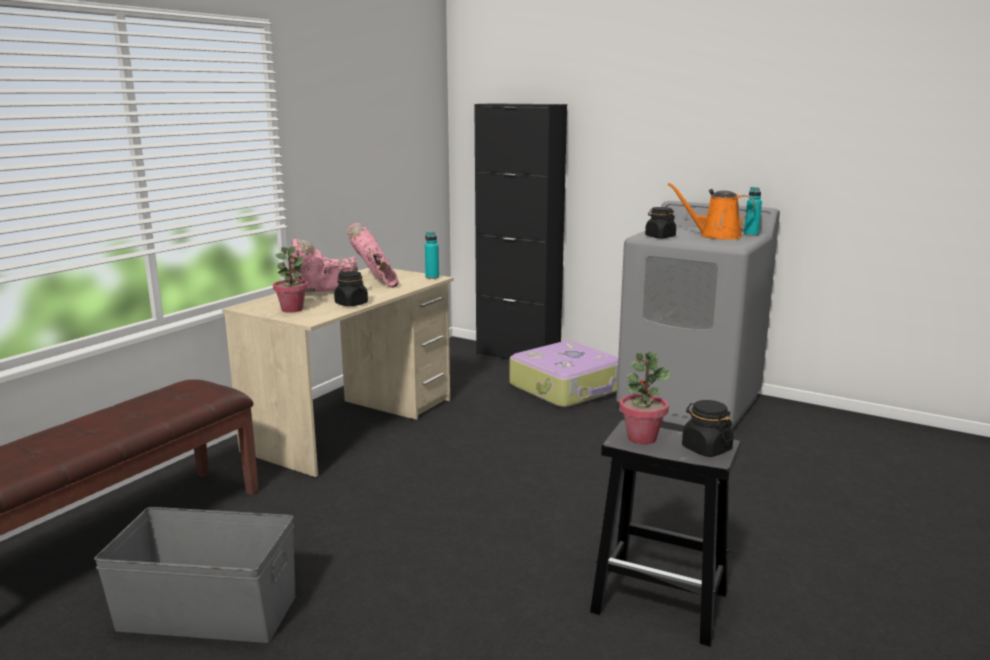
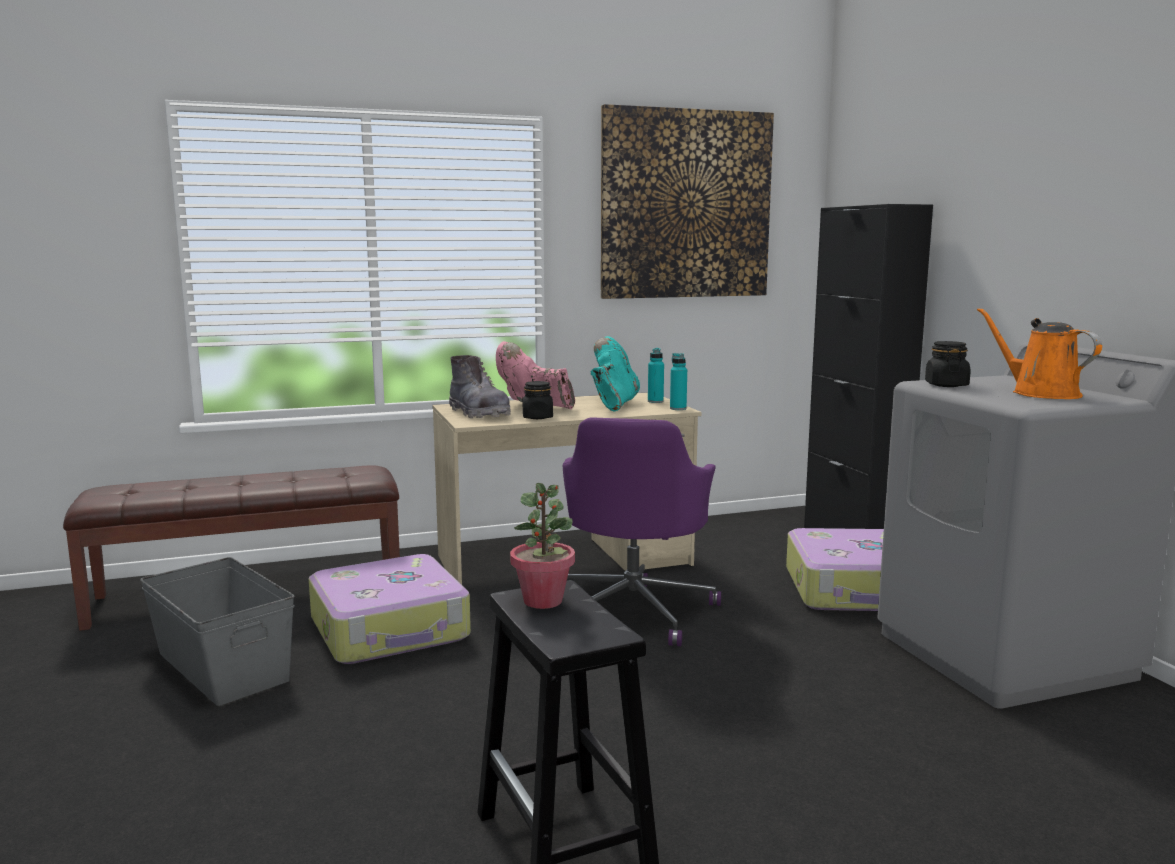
camera: 40 degrees right, 5 degrees down
(292, 309) = (479, 413): potted plant -> grey boot
(307, 523) = (391, 629): none -> suitcase
(370, 101) = (686, 205): none -> picture
(376, 282) = (613, 404): pink boot -> turquoise boot
(463, 445) = (634, 610): none -> purple office chair
(706, 449) = (580, 633): black jar -> none
(751, 235) = (1108, 398): turquoise bottle -> turquoise bottle (655, 401)

